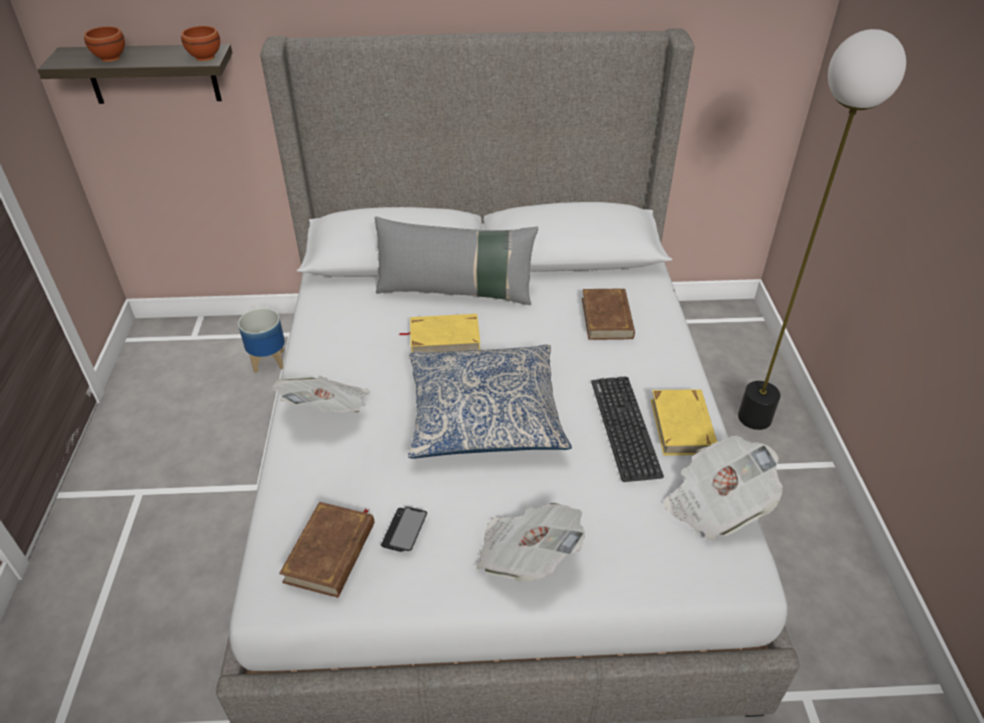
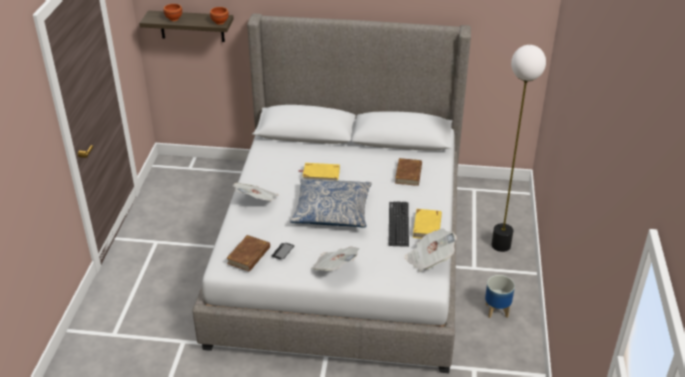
camera: 10 degrees right, 5 degrees down
(269, 361) = (230, 185): planter -> planter (496, 311)
(456, 291) = (333, 153): grey pillow -> none

